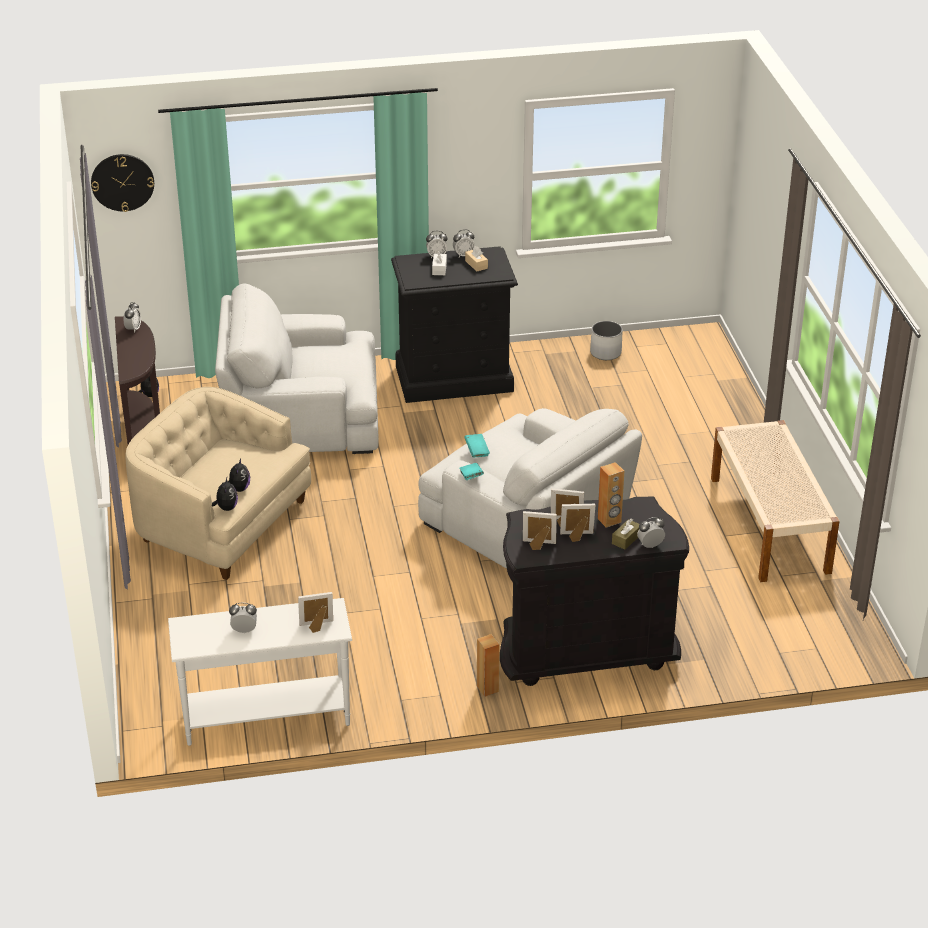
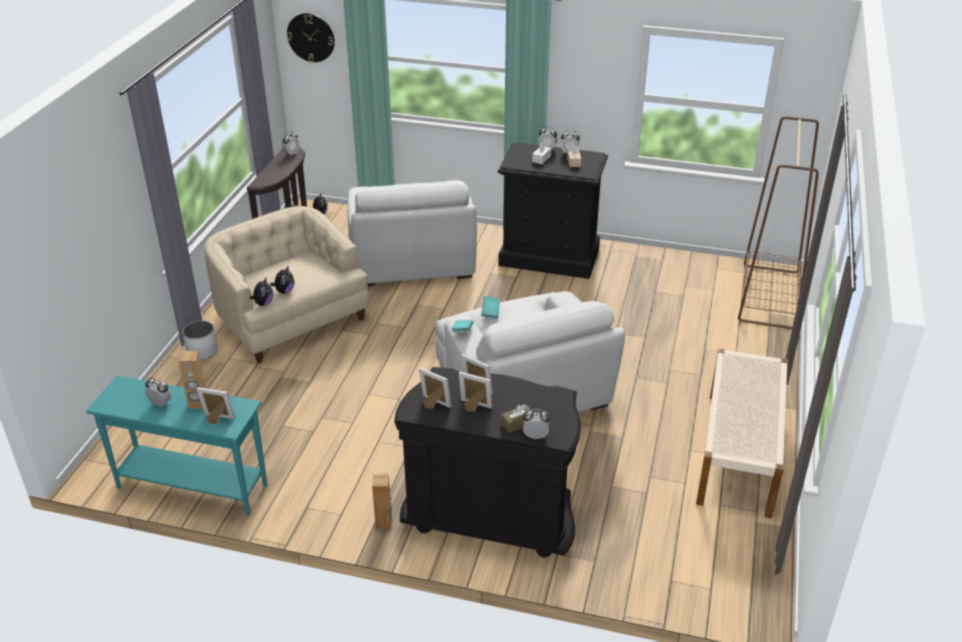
camera: 25 degrees right, 0 degrees up
(266, 720) = (191, 487): white console table -> turquoise console table
(300, 417) = (412, 256): white armchair -> white armchair turned 120 degrees counterclockwise
(605, 353) = (686, 267): white planter -> white planter (202, 351)
(609, 520) = (516, 401): brown speaker -> brown speaker (198, 403)
(706, 363) = (769, 296): none -> brown clothes rack

